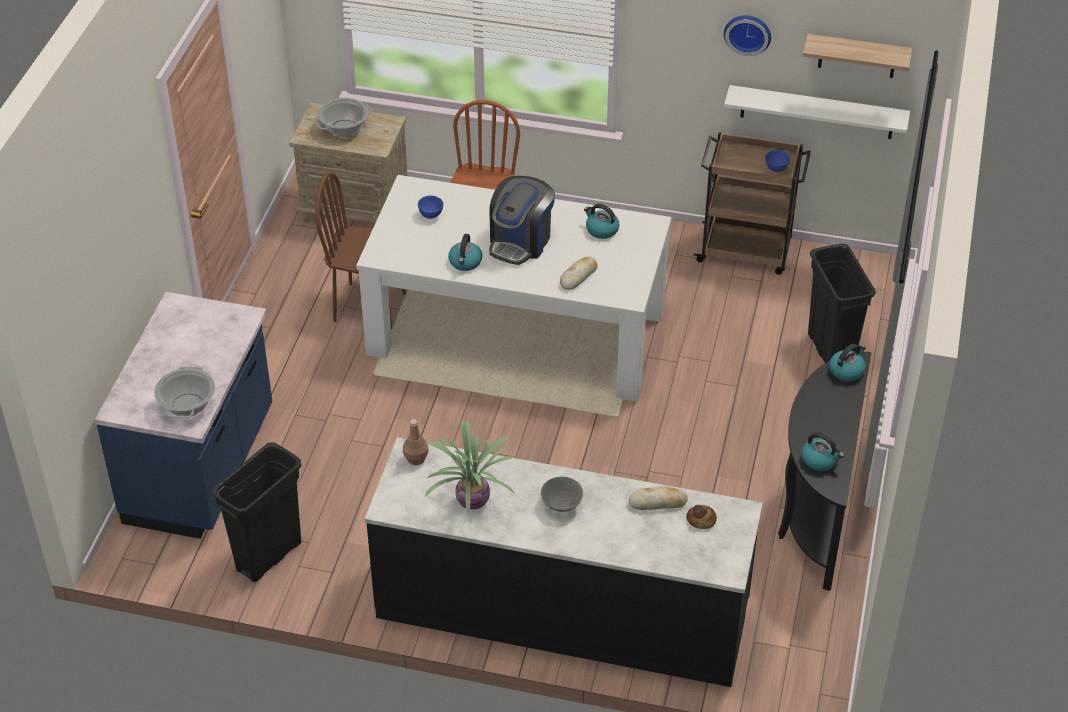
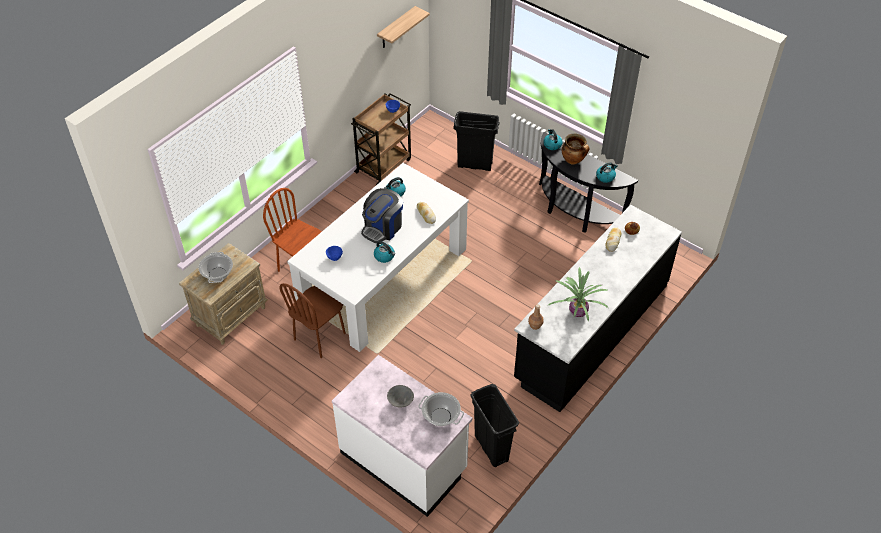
camera: 65 degrees left, 5 degrees up
(202, 467) = (404, 461): blue counter -> white counter
(520, 241) = (383, 227): coffee machine -> coffee machine turned 75 degrees clockwise
(561, 505) = (597, 277): grey bowl -> grey bowl (400, 402)
(748, 33) = (354, 55): wall clock -> none
(817, 112) = (386, 71): white shelf -> none
(829, 408) = (573, 160): none -> cooking pot

